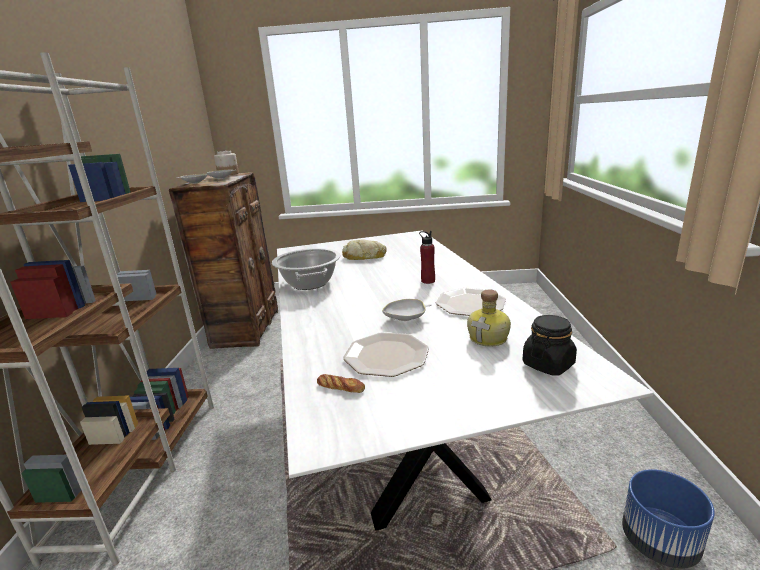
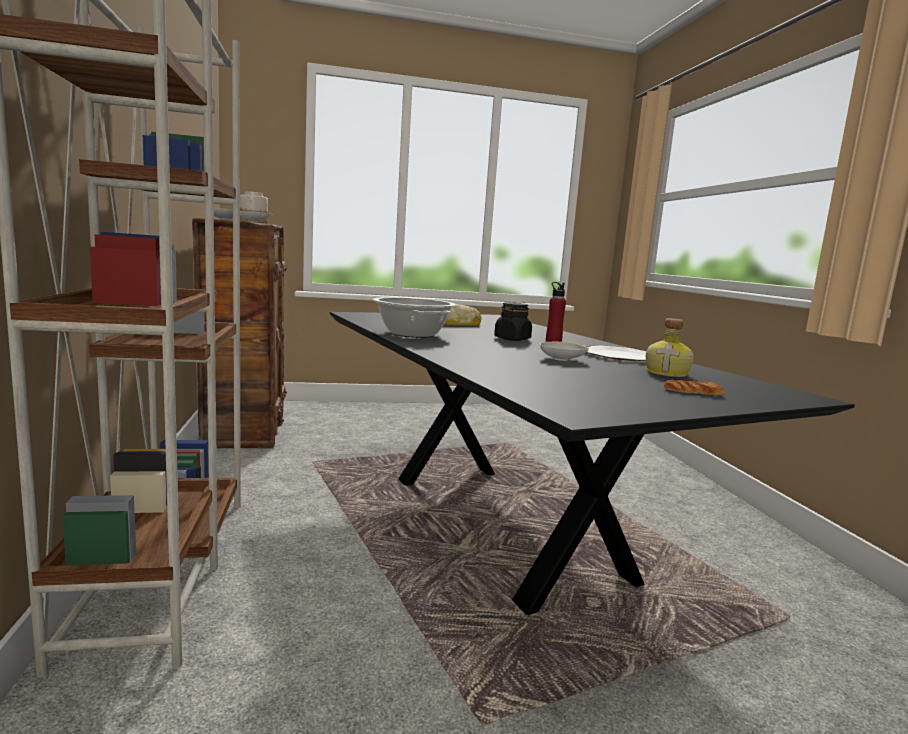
camera: 15 degrees left, 10 degrees down
(341, 387) = (552, 390): bread -> bread (692, 392)
(385, 356) = (573, 376): plate -> none
(397, 425) = (500, 523): white dining table -> black dining table
(548, 364) = (744, 388): black jar -> black jar (512, 339)
(658, 542) = (826, 612): blue planter -> none

